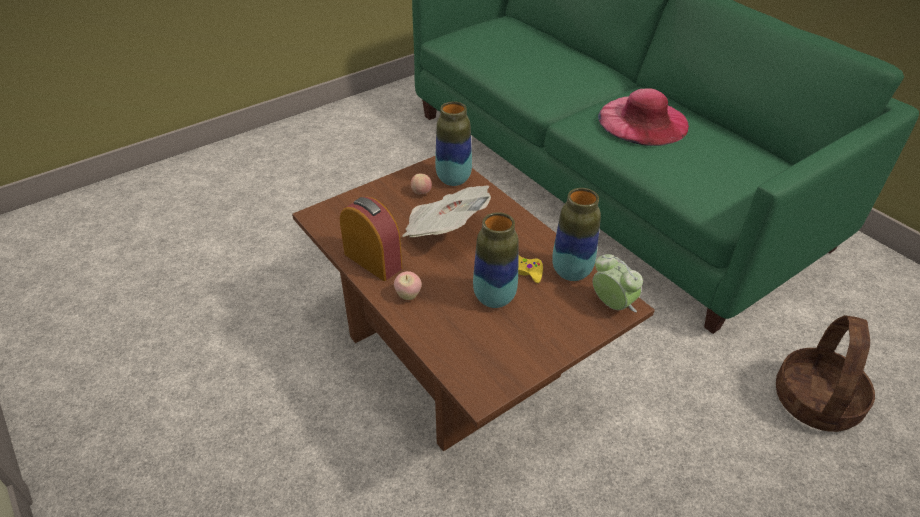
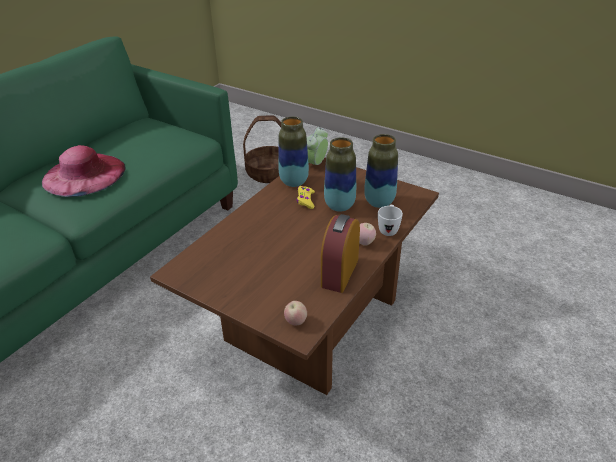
camera: 110 degrees left, 5 degrees down
(420, 326) = (388, 229): none -> white mug
(421, 193) = (232, 273): apple -> apple (295, 321)
(444, 230) = (279, 245): newspaper -> none
(453, 179) = (203, 259): vase -> vase (379, 202)

